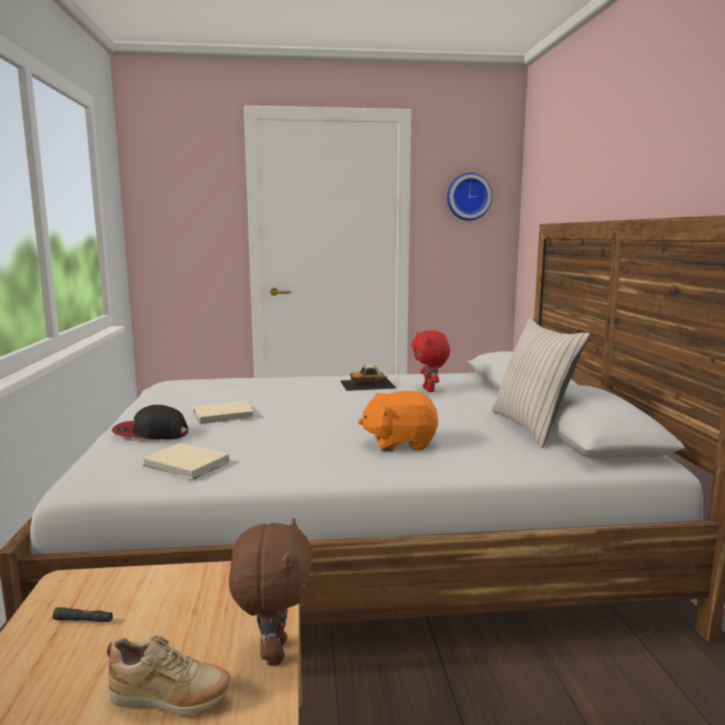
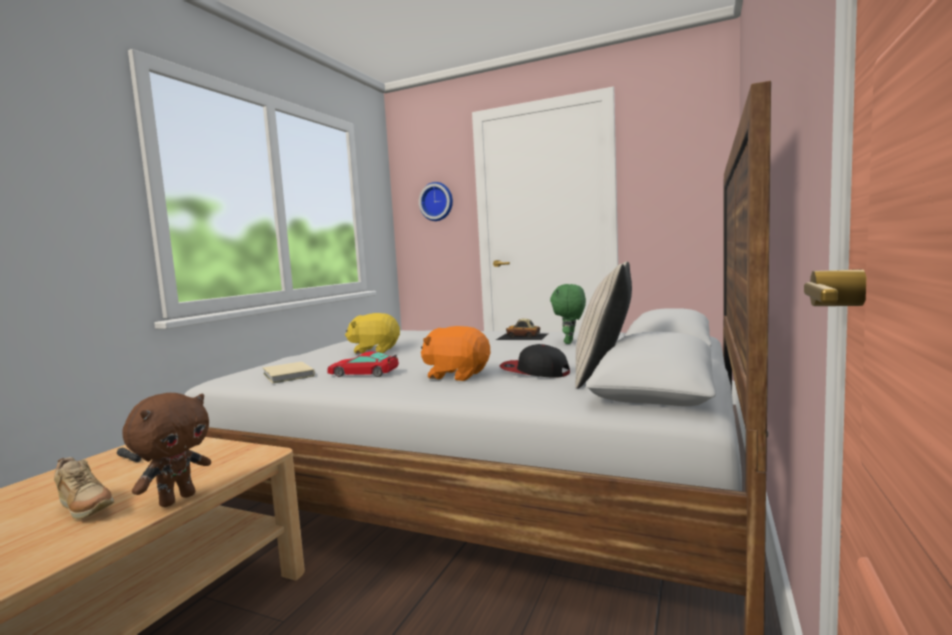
camera: 30 degrees right, 5 degrees down
(150, 433) = (306, 357): cap -> cap (534, 372)
(225, 415) = (375, 350): beige book -> yellow plush toy
(287, 451) = (364, 373): none -> toy car
(430, 390) = (570, 342): red plush toy -> green plush toy
(468, 197) = (676, 161): wall clock -> wall clock (437, 201)

